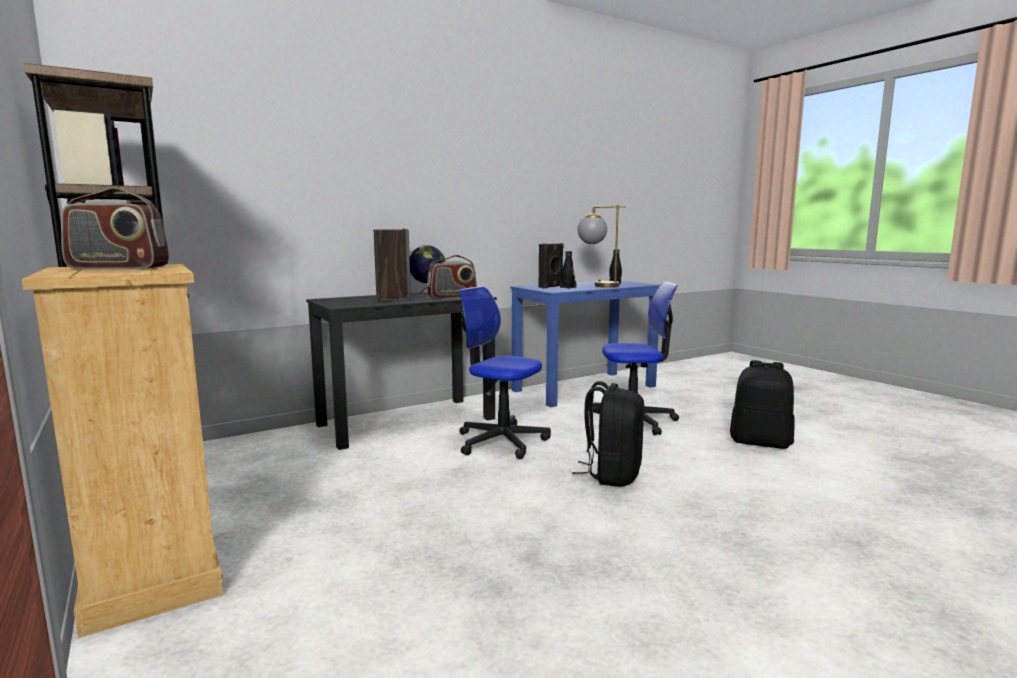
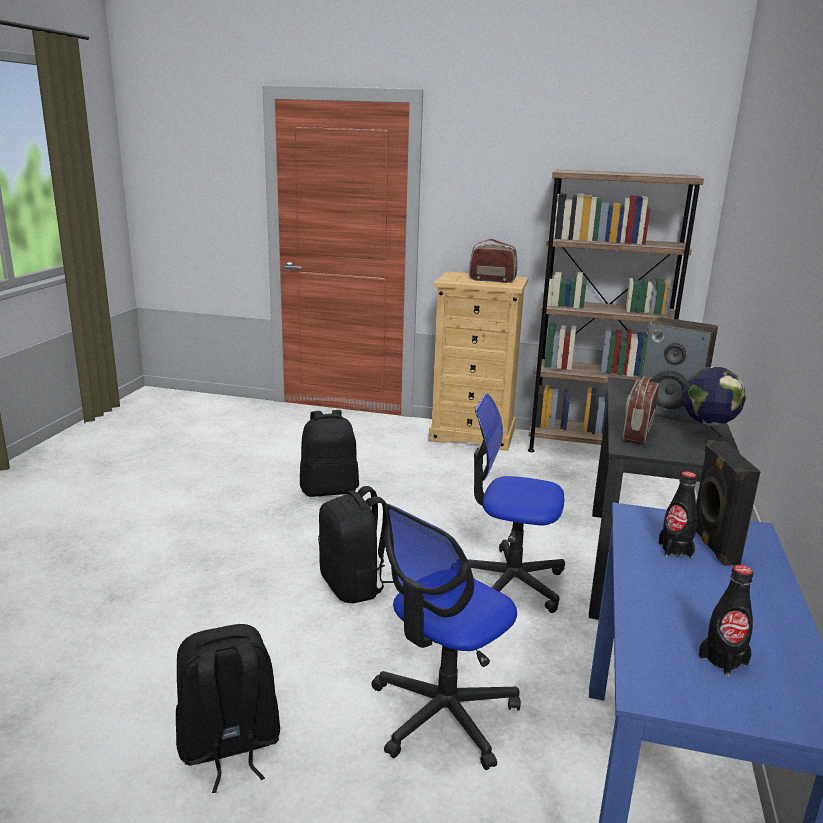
camera: 135 degrees right, 10 degrees up
(118, 268) = (492, 280): radio -> radio turned 60 degrees clockwise
(501, 441) = (509, 582): office chair -> office chair turned 150 degrees counterclockwise
(507, 571) = (329, 490): none -> black backpack
(597, 286) = (679, 598): table lamp -> none

